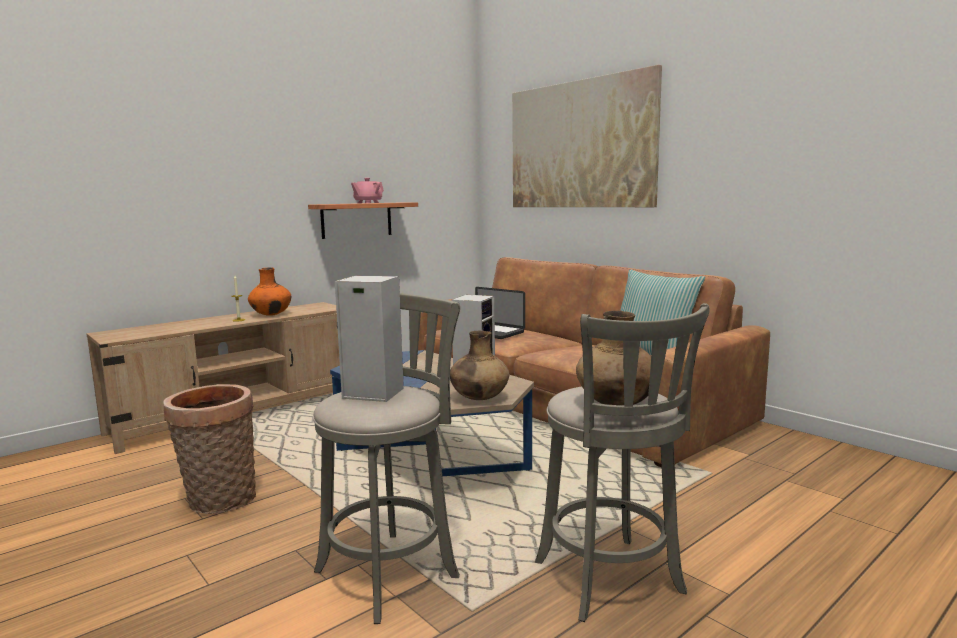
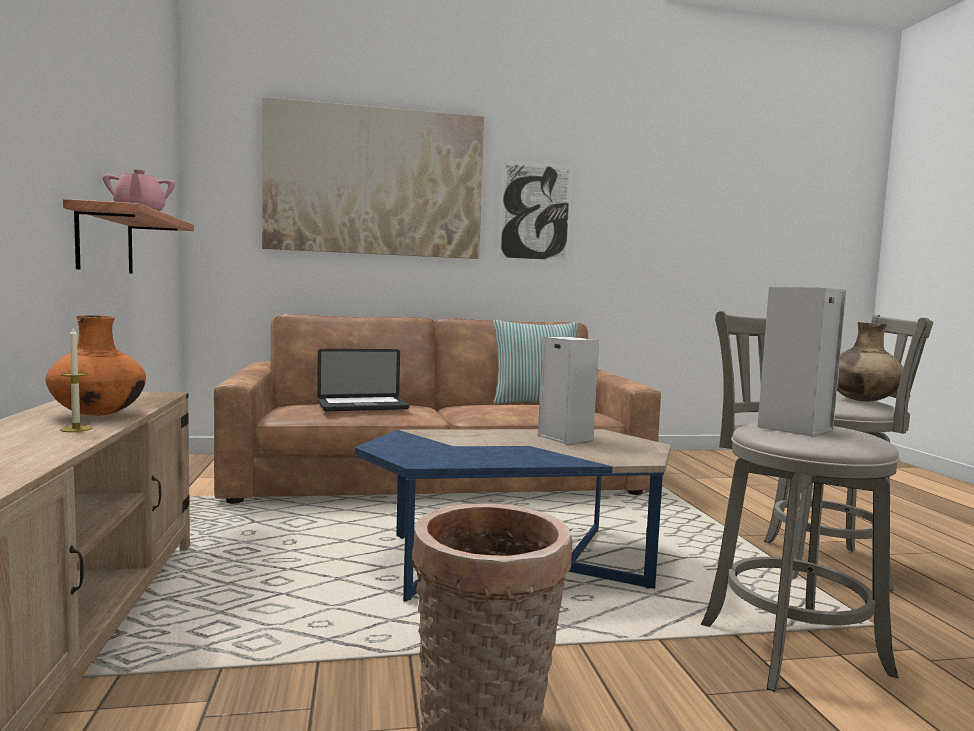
camera: 60 degrees left, 5 degrees down
(479, 398) = (642, 448): brown vase -> none
(711, 154) = (535, 212): none -> picture

